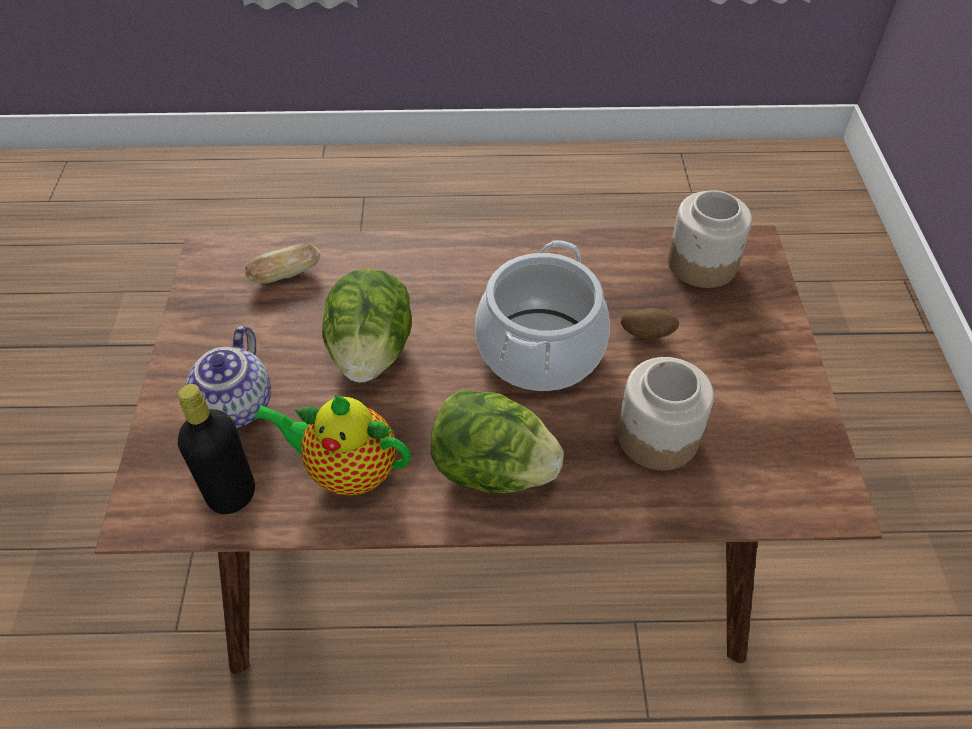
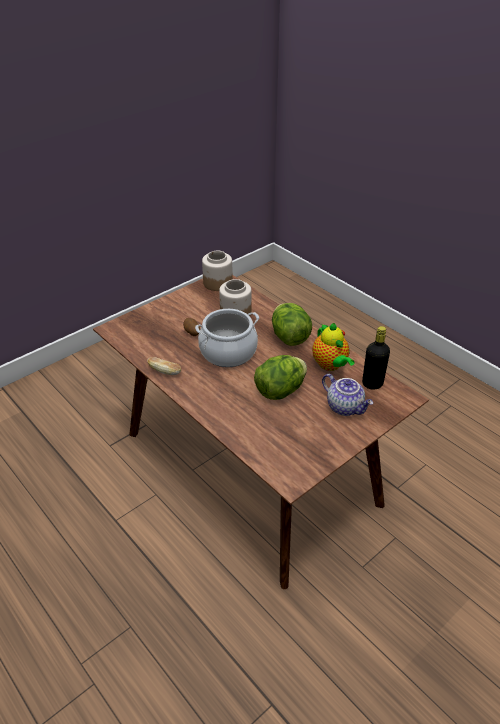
camera: 130 degrees left, 10 degrees down
(237, 408) = (345, 407): teapot -> teapot turned 75 degrees clockwise
(285, 275) = (273, 444): bread -> bread (164, 371)
(703, 264) = (137, 335): jar -> jar (217, 283)

